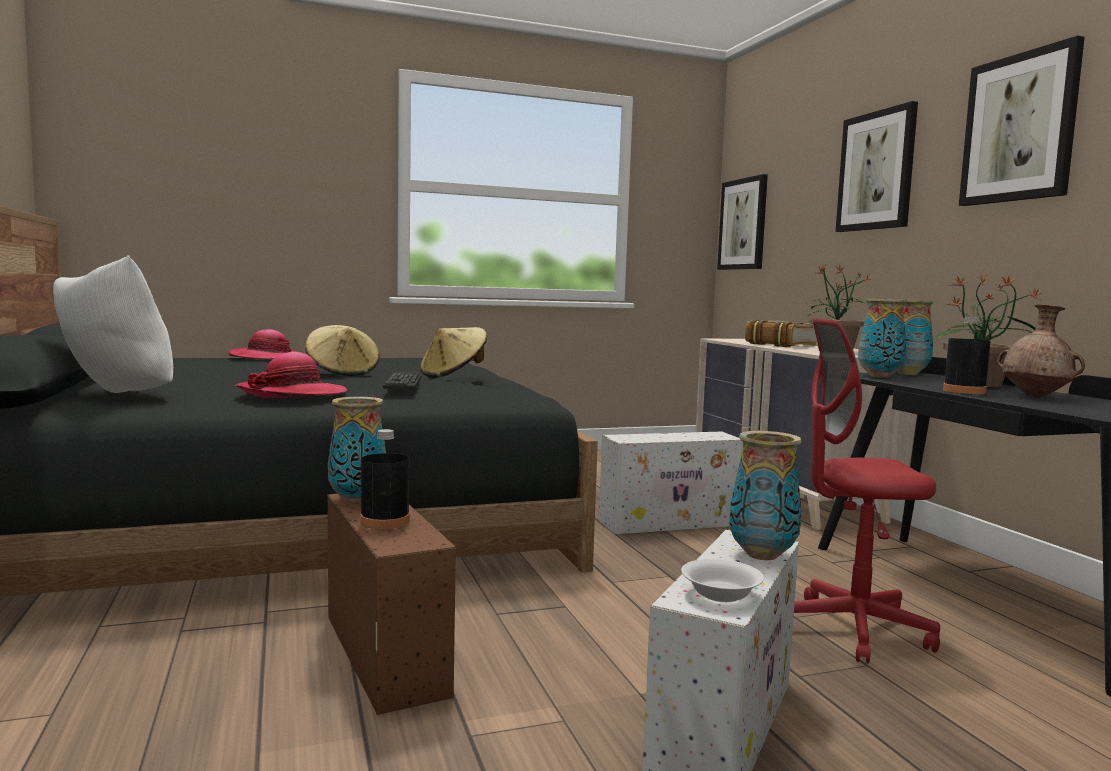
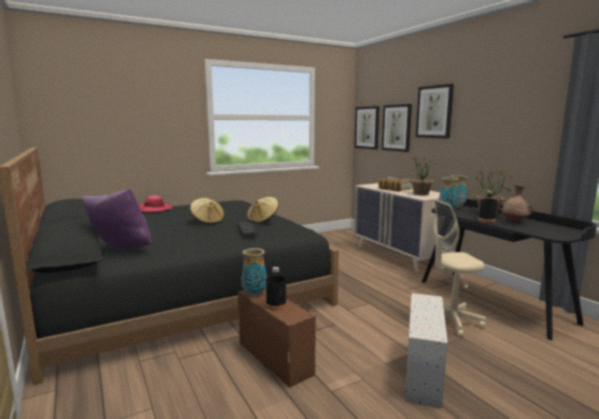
camera: 10 degrees left, 5 degrees up
(115, 396) = (120, 251): white pillow -> purple pillow
(293, 394) = (202, 241): hat -> none
(670, 523) = (356, 275): white storage box -> none
(722, 595) = (431, 328): white bowl -> none
(762, 555) = (433, 306): vase -> none
(853, 630) = (451, 321): red office chair -> beige office chair
(1019, 128) = (500, 102): picture -> picture (397, 128)

